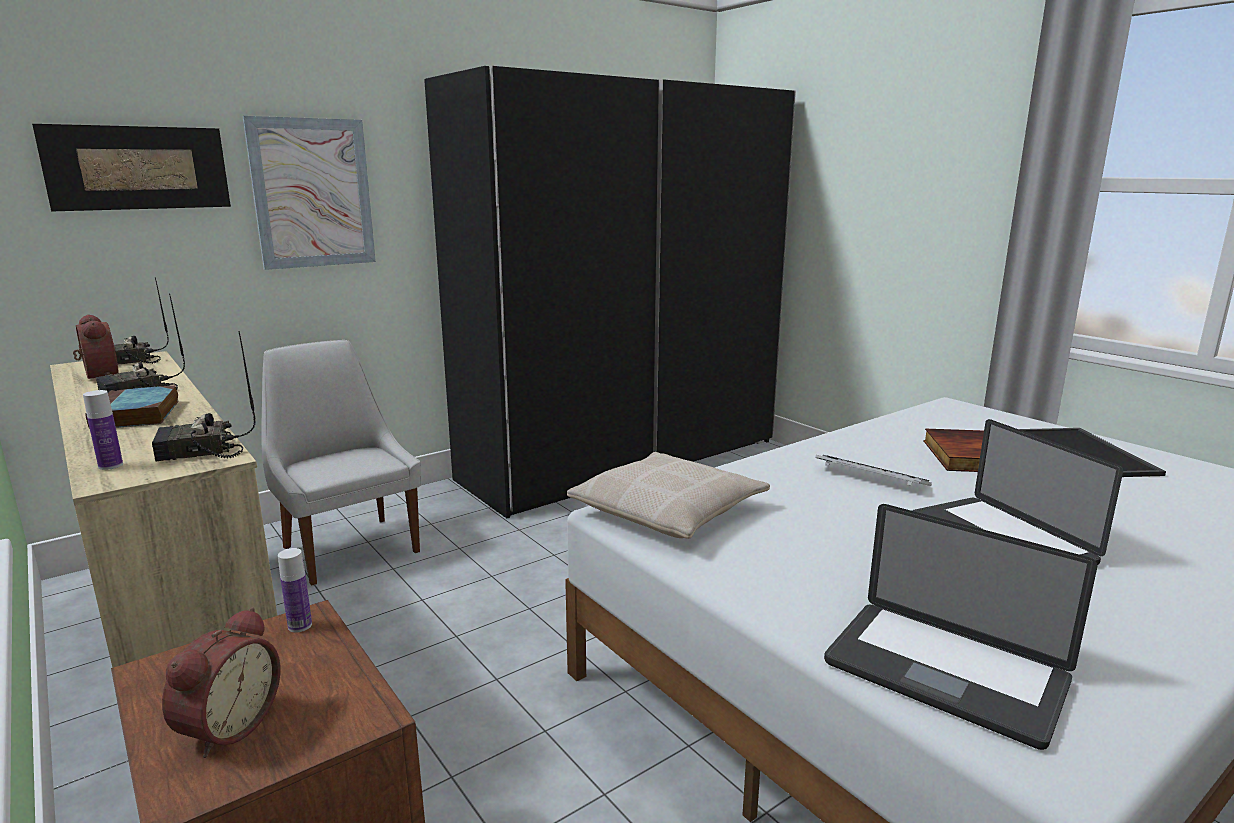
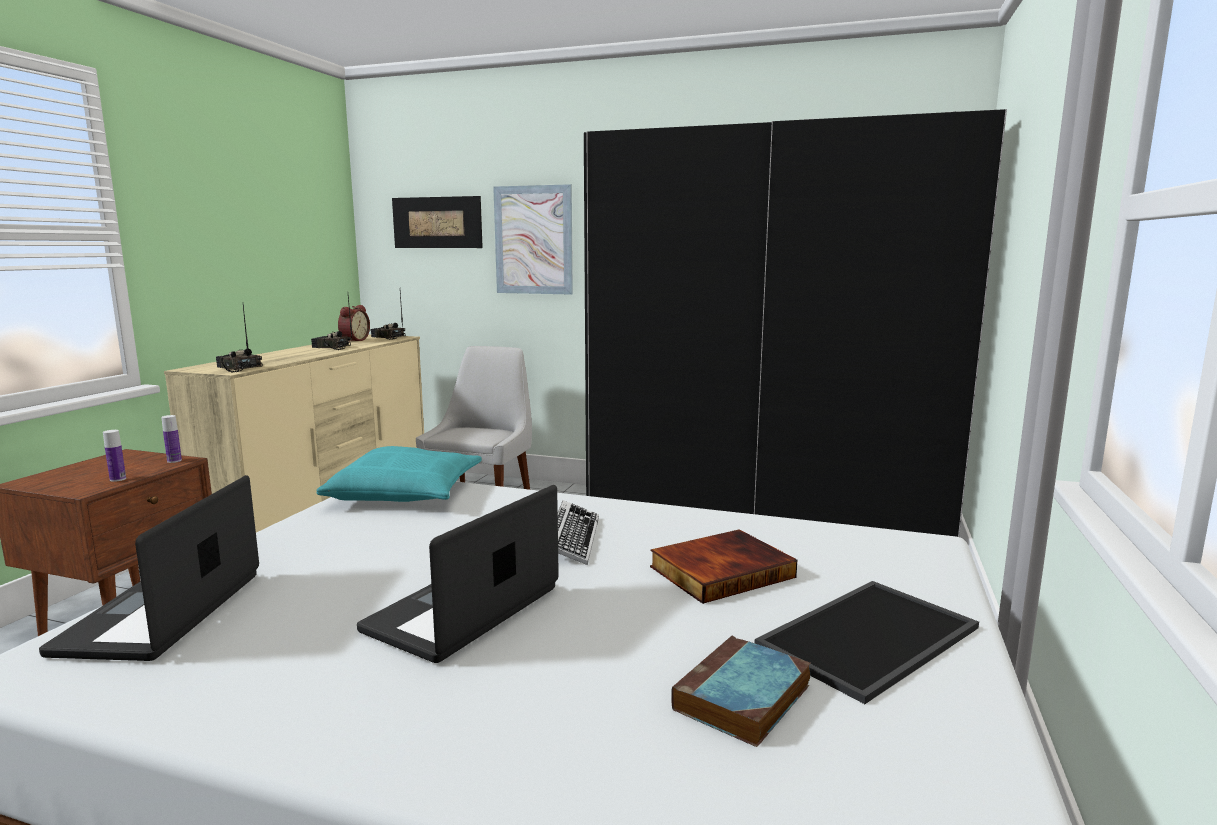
camera: 55 degrees right, 5 degrees down
(110, 465) = (210, 365): bottle -> bottle (118, 479)
(137, 415) = (291, 354): book -> book (742, 699)
(226, 726) = (74, 474): alarm clock -> none
(669, 511) = (406, 492): beige pillow -> turquoise pillow

